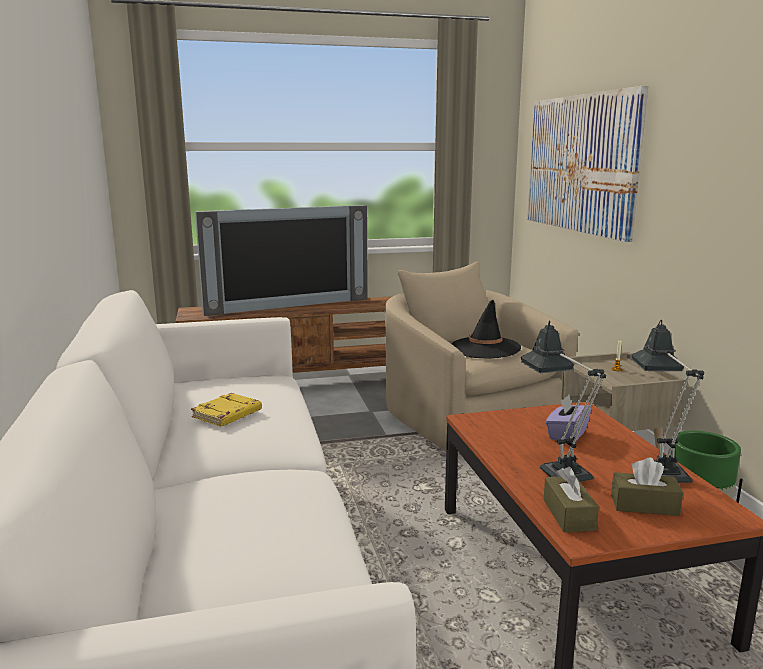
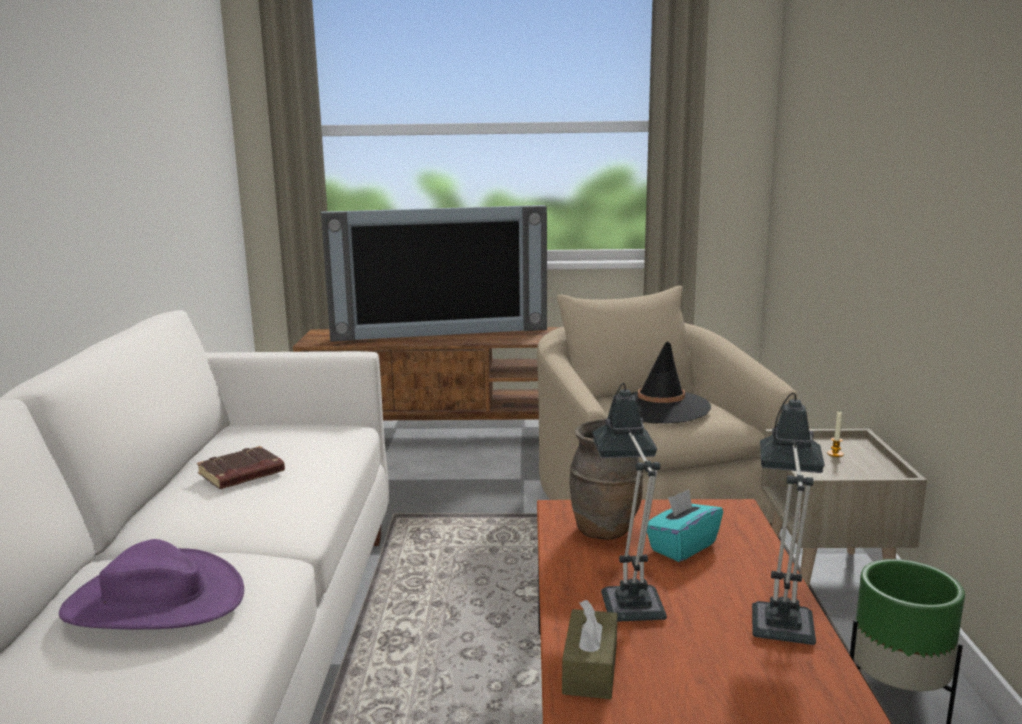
camera: 15 degrees right, 0 degrees up
(227, 415) = (241, 474): yellow book -> brown book
(248, 507) = (154, 601): none -> purple hat
(509, 430) = (604, 530): none -> brown vase
(566, 435) = (682, 547): purple tissue box -> turquoise tissue box
(580, 163) = (833, 149): picture -> none
(644, 505) = (714, 670): brown tissue box -> none

